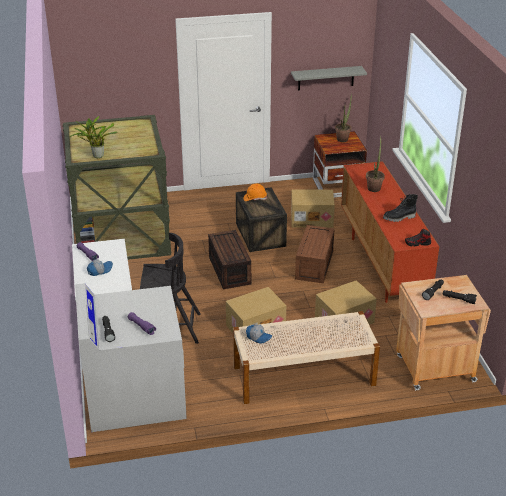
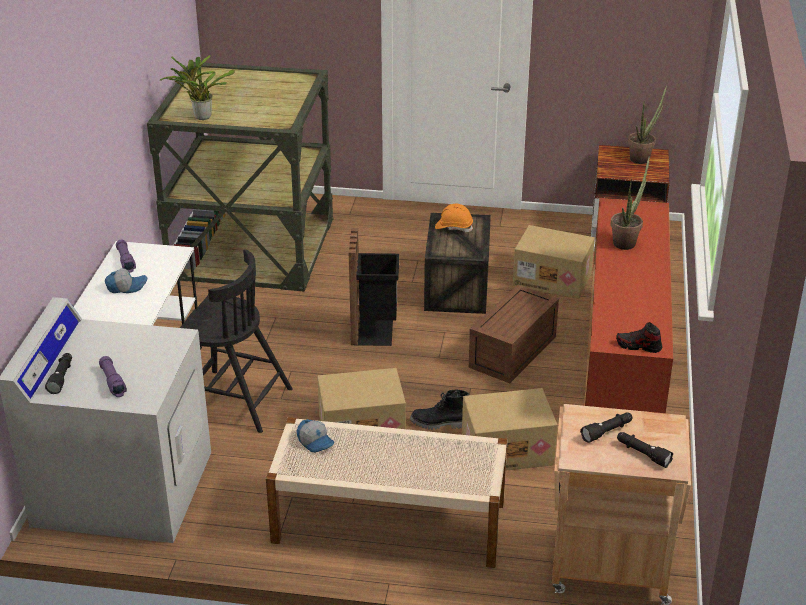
camera: 20 degrees right, 0 degrees up
(228, 270) = (375, 331): brown storage box -> black trash can
(326, 78) = (624, 53): grey shelf -> none
(399, 218) = (635, 299): black boot -> black boot (438, 424)

